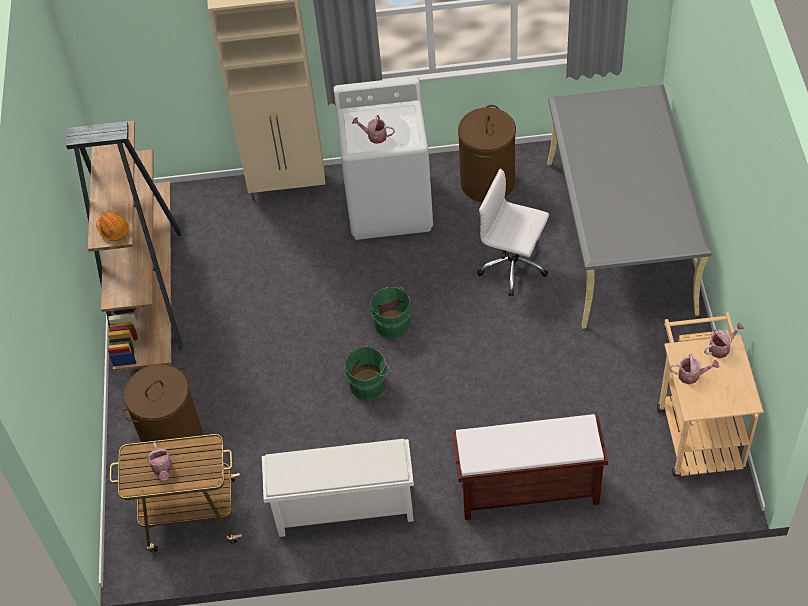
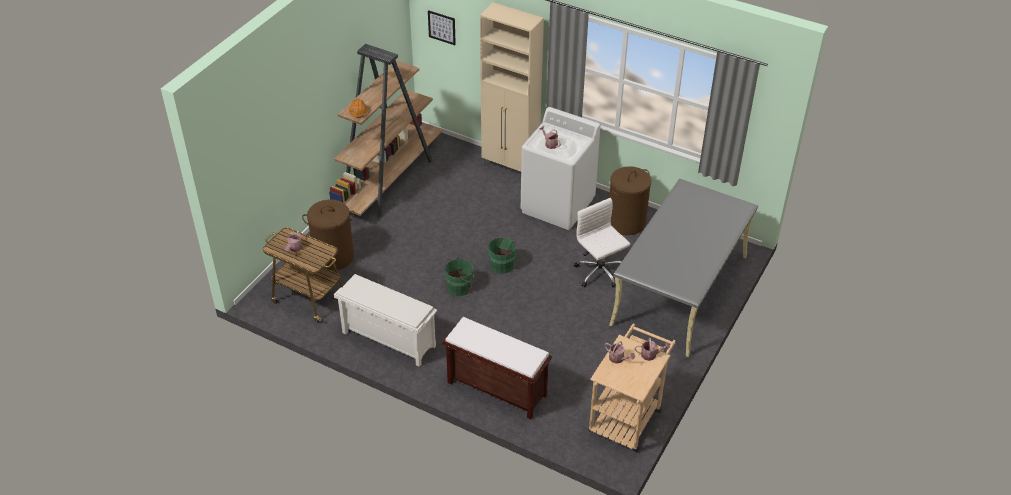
camera: 30 degrees right, 10 degrees down
(125, 46) = (442, 27): none -> picture

